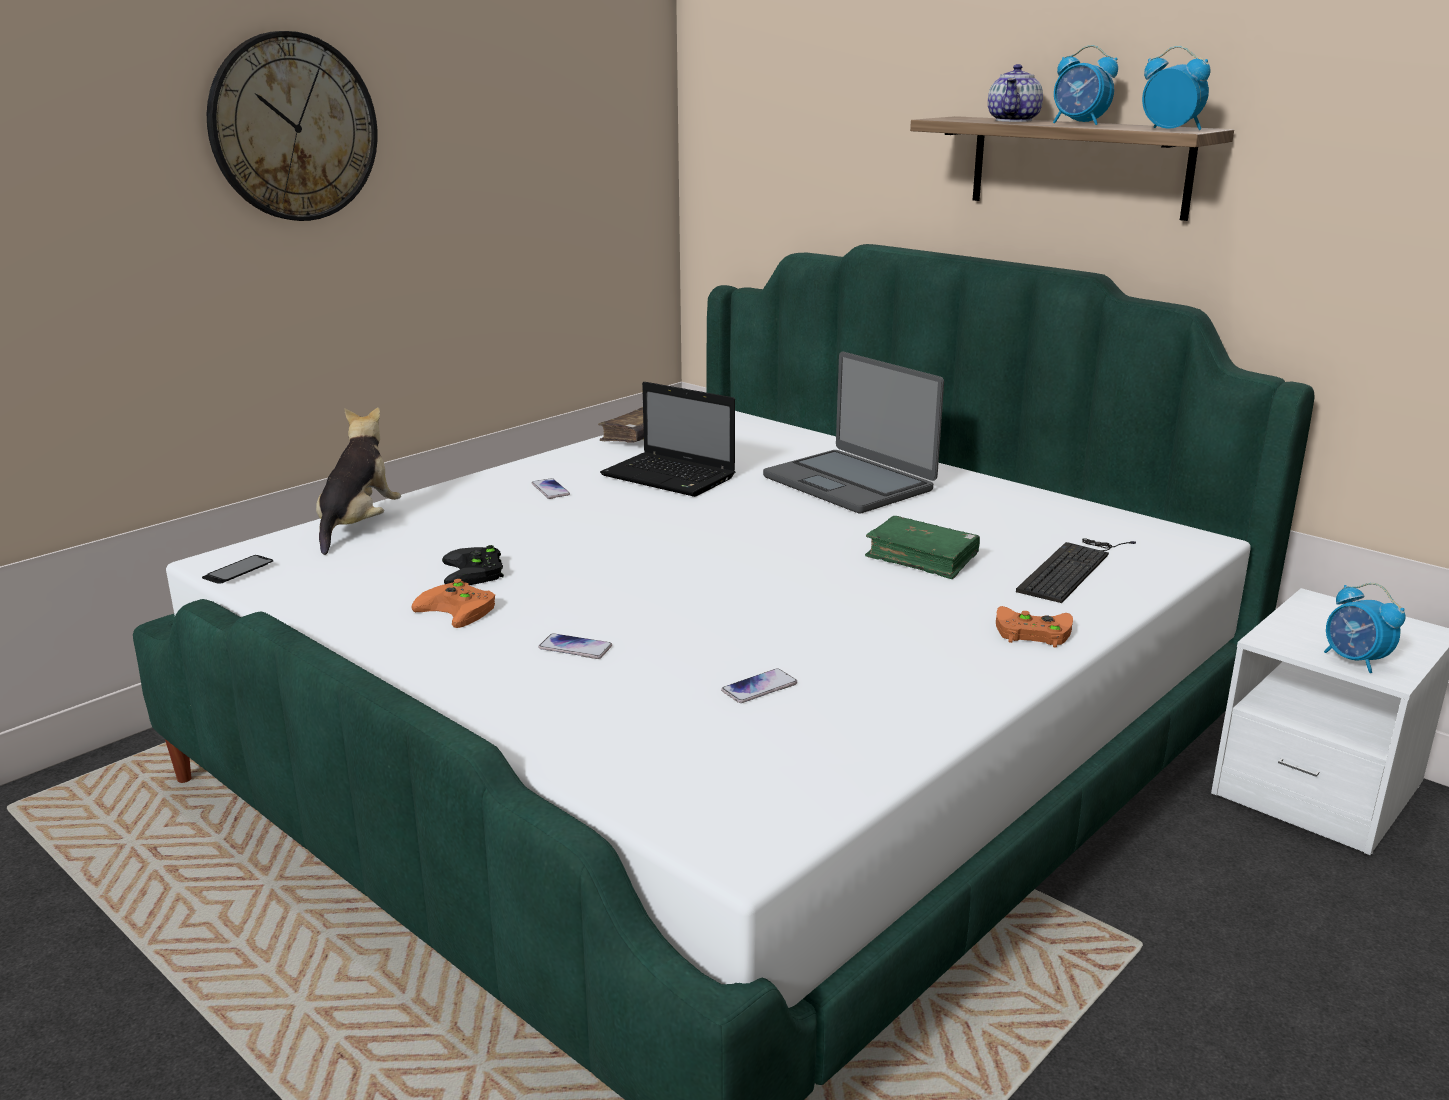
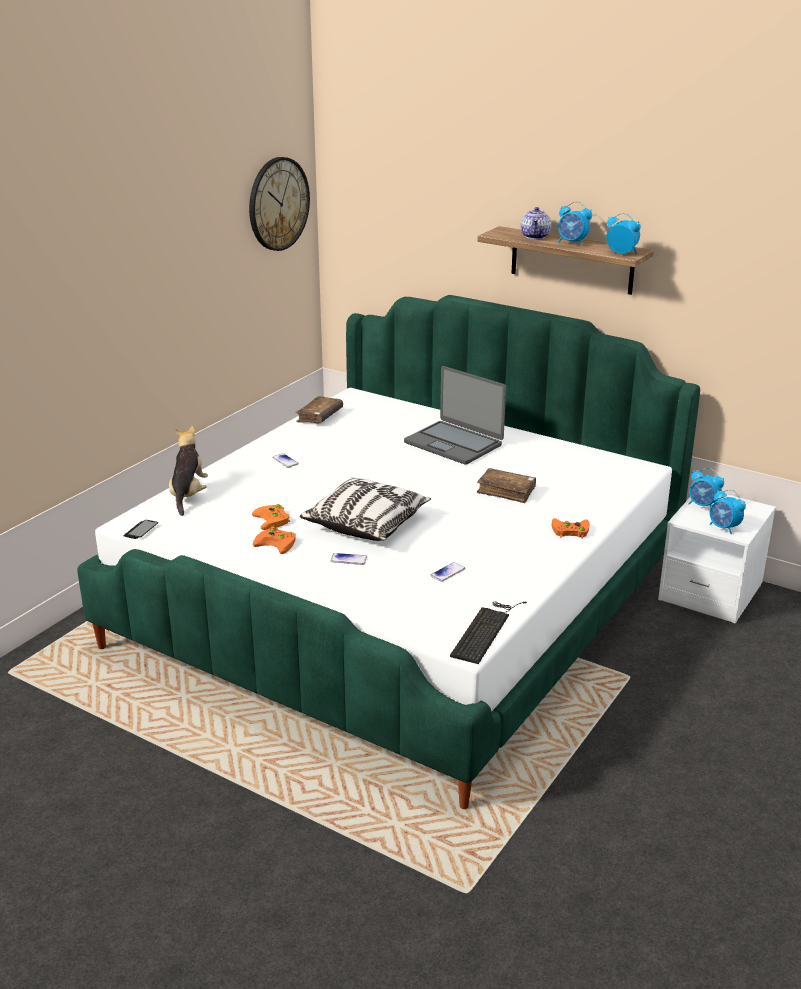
camera: 10 degrees left, 5 degrees up
(293, 127) = (125, 263): wall clock -> wall clock (278, 204)
(476, 572) = (273, 520): black game controller -> orange game controller
(640, 590) = (366, 523): none -> pillow
(671, 477) = (351, 446): laptop -> none
(922, 558) = (506, 491): green book -> brown book
(1072, 567) = (584, 491): keyboard -> keyboard (486, 630)
(1310, 619) = (703, 505): none -> alarm clock

